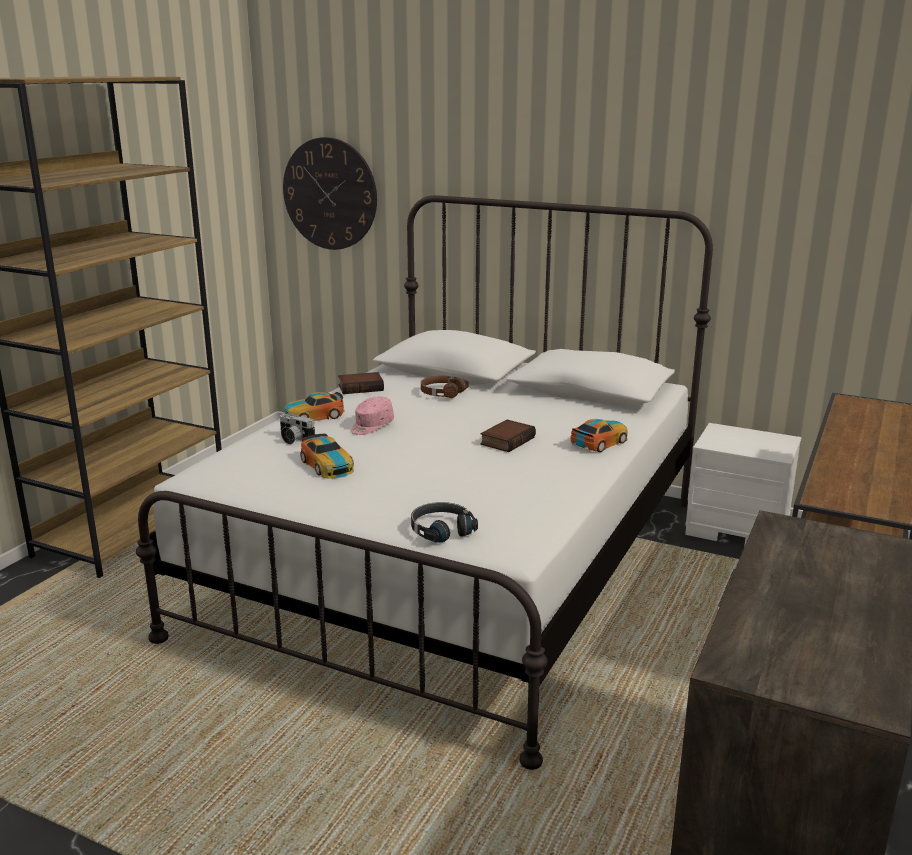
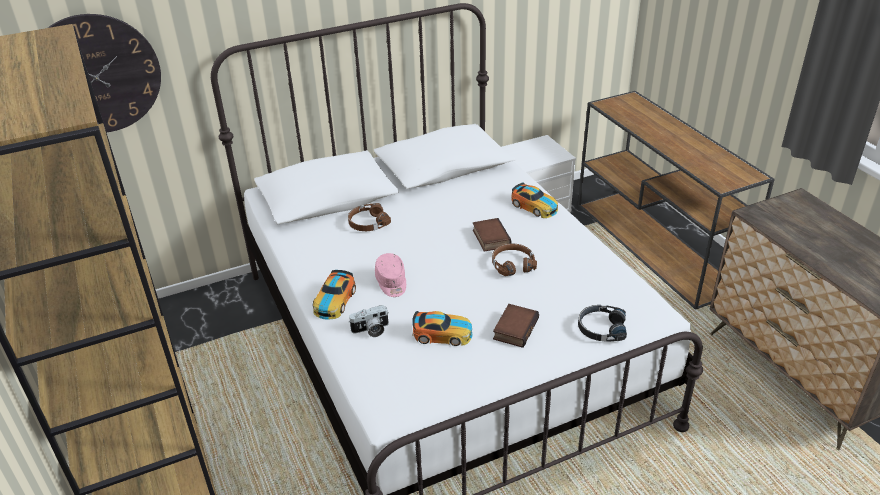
camera: 50 degrees left, 15 degrees up
(361, 387) = (303, 253): book -> book (514, 328)
(481, 461) = (512, 264): none -> brown headphones
(599, 442) = (534, 206): toy car -> toy car turned 135 degrees clockwise

